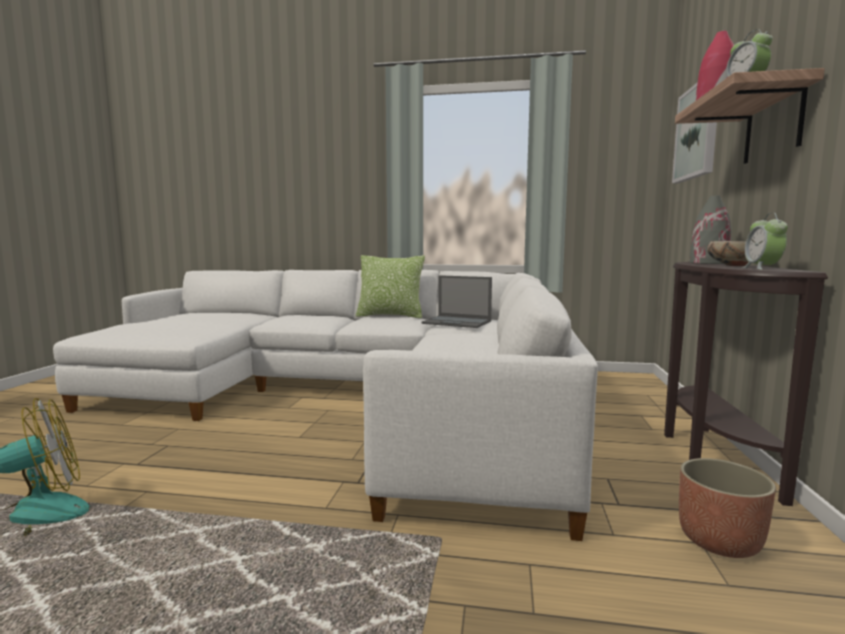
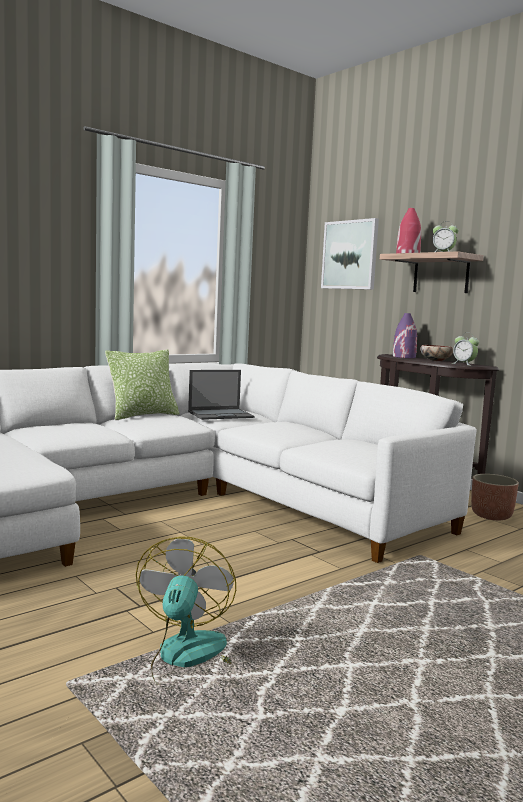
camera: 50 degrees left, 0 degrees up
(709, 263) = (404, 357): grey vase -> purple vase

